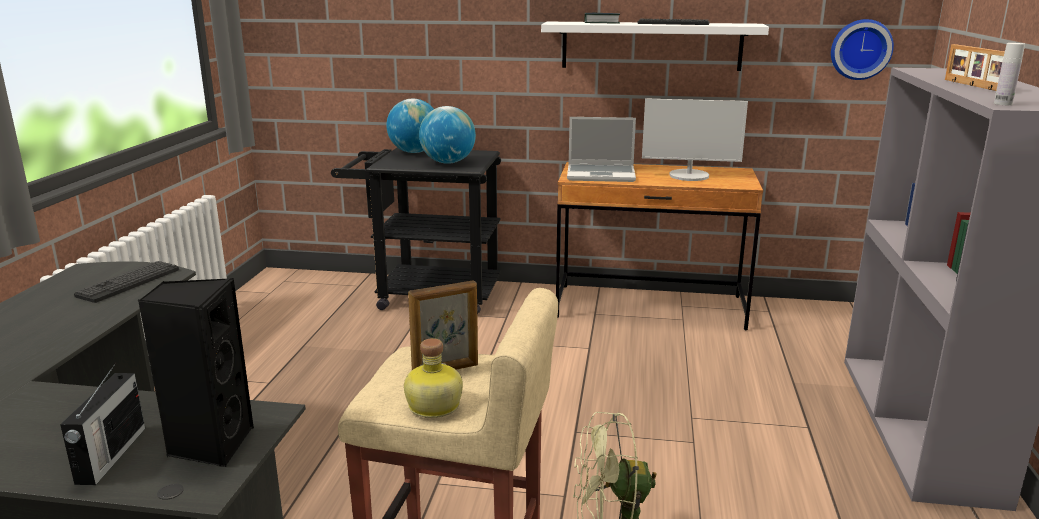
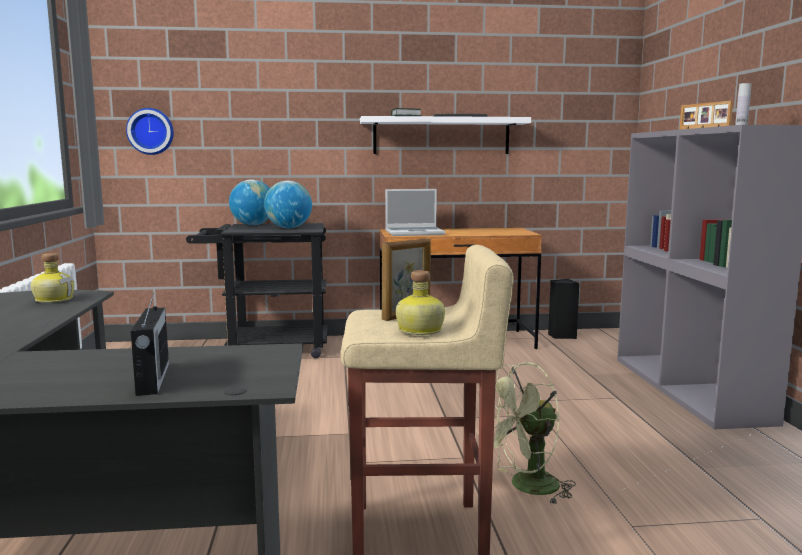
camera: 15 degrees left, 10 degrees down
(129, 282) = (54, 299): keyboard -> bottle
(210, 444) = (242, 366): black speaker -> black speaker (561, 336)
(689, 176) = (481, 231): monitor -> none
(860, 49) = (589, 137): wall clock -> wall clock (151, 131)

